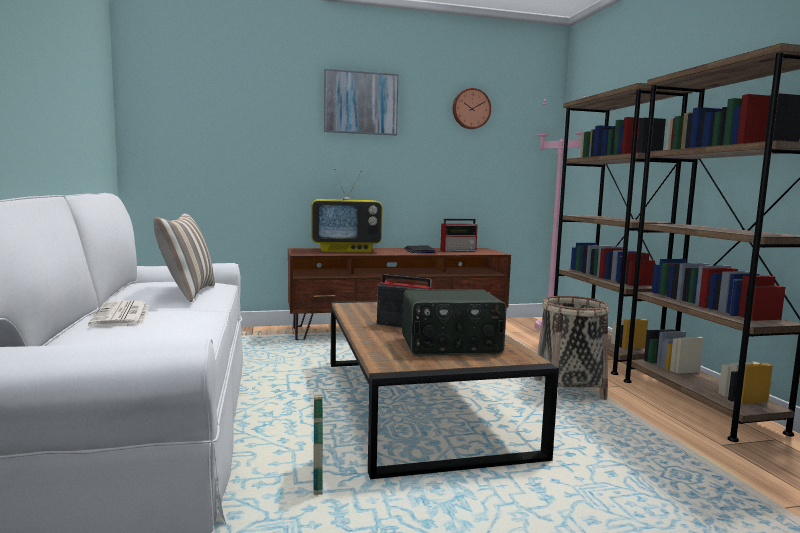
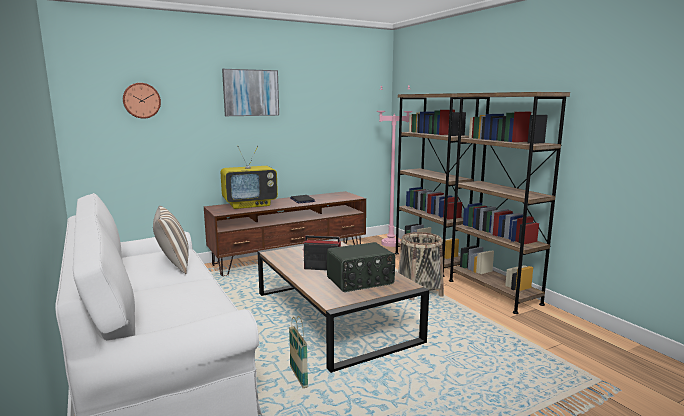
camera: 15 degrees left, 5 degrees up
(122, 316) = (156, 295): newspaper -> none
(459, 250) = (329, 197): radio -> none
(471, 109) = (329, 92): wall clock -> wall clock (141, 100)

